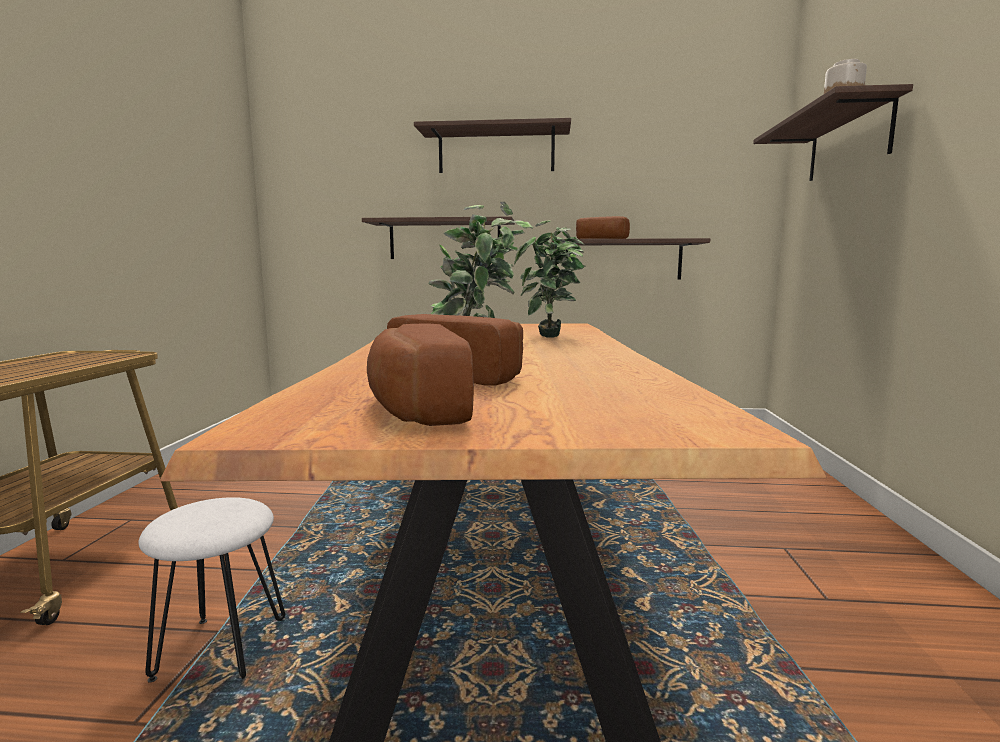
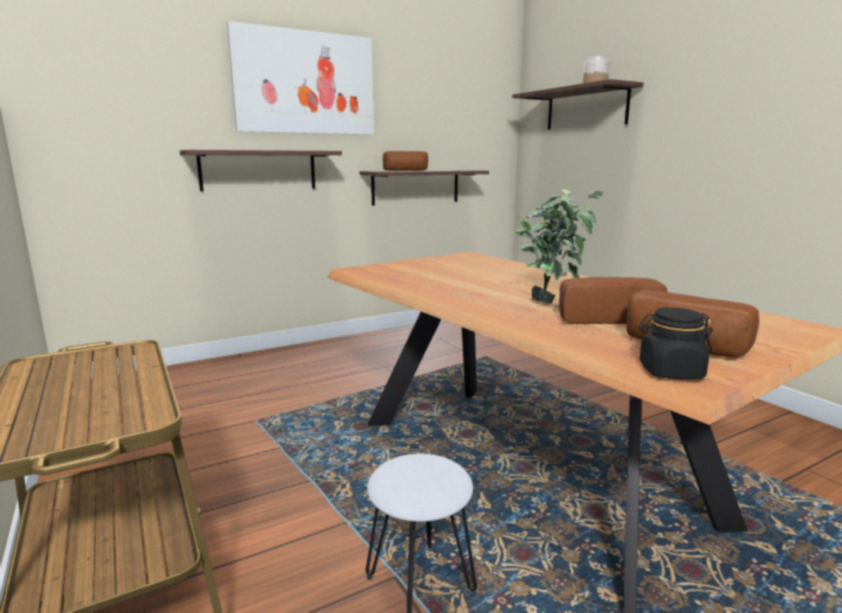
camera: 35 degrees left, 5 degrees up
(283, 419) = (670, 372): none -> black jar
(496, 152) = (305, 83): shelf -> picture
(550, 338) = (513, 273): potted plant -> none

